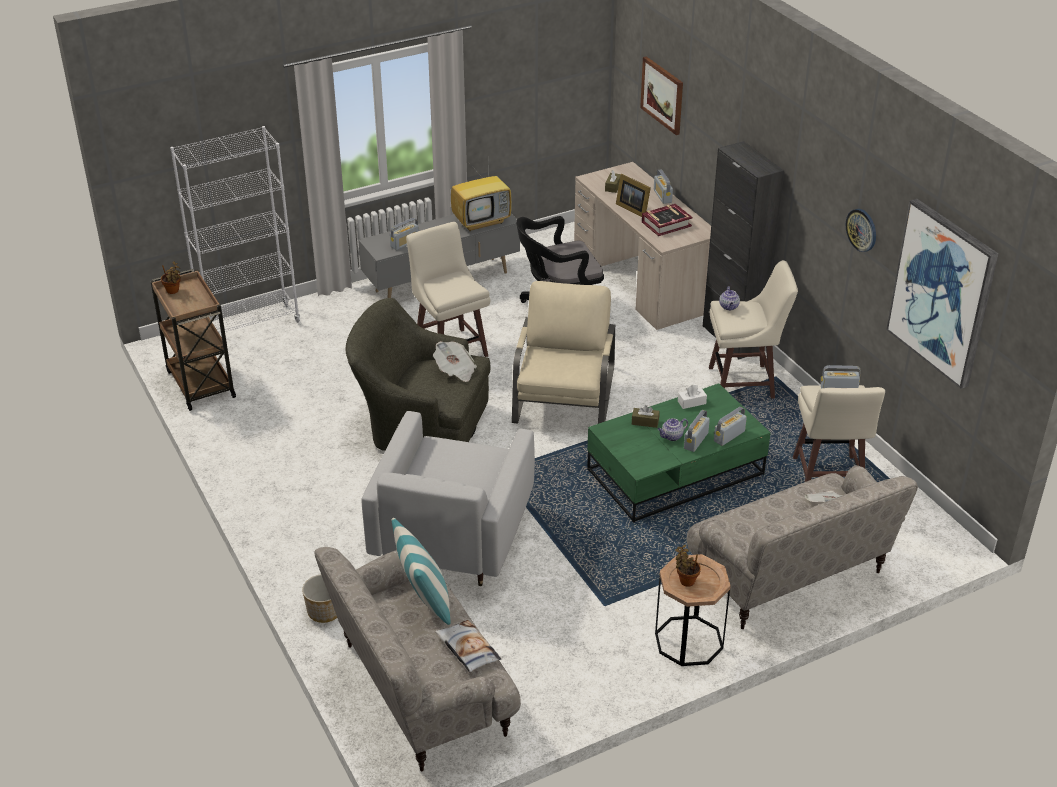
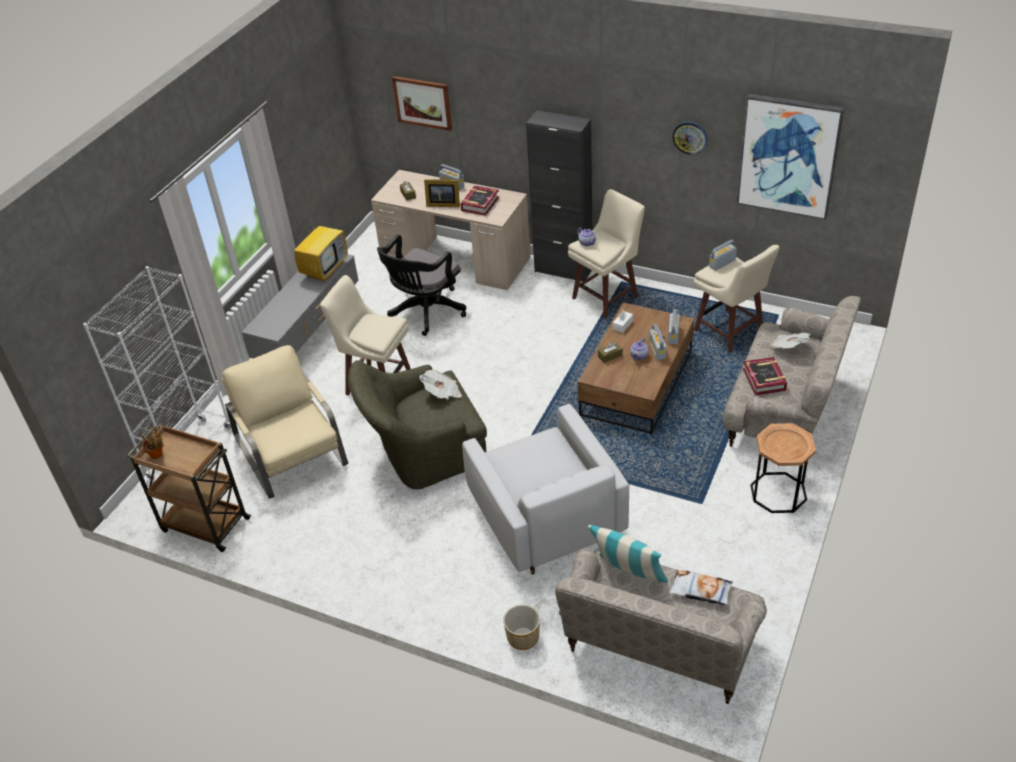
camera: 35 degrees left, 5 degrees up
(405, 243) = (284, 316): radio -> none
(564, 396) = (501, 372): beige armchair -> beige armchair (291, 452)
(674, 473) = (636, 384): green coffee table -> brown coffee table
(685, 580) = (780, 448): potted plant -> none
(761, 520) = (764, 380): none -> book

